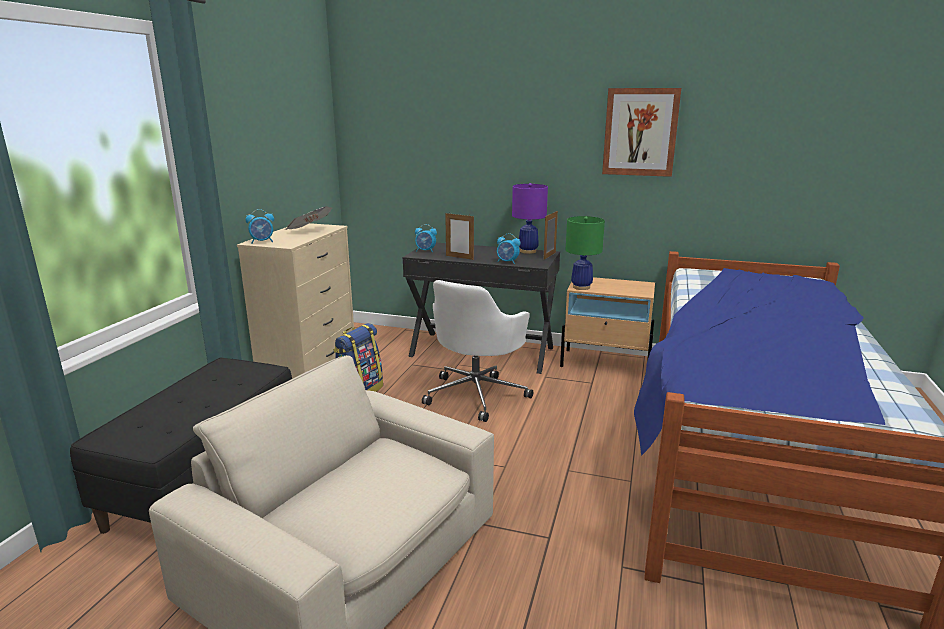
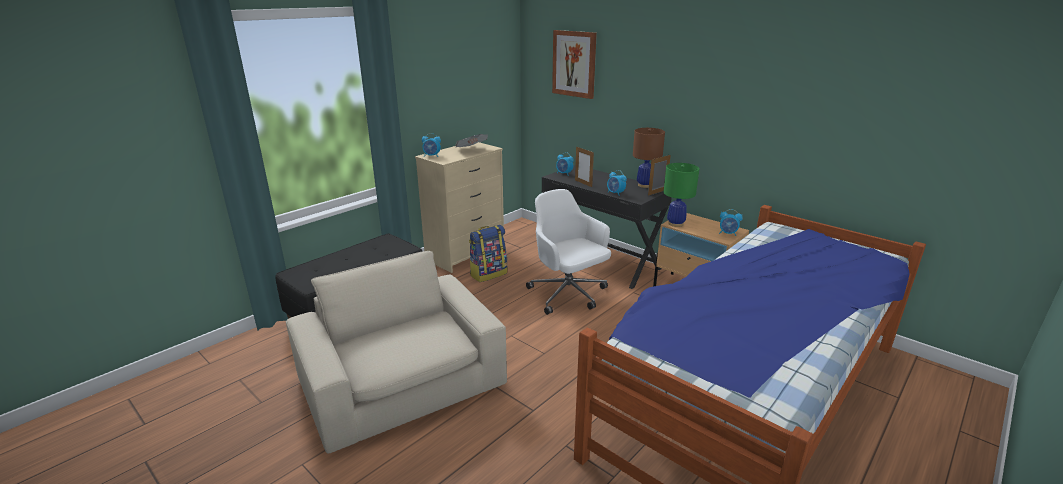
camera: 25 degrees right, 5 degrees up
(477, 394) = (568, 294): white office chair -> white office chair turned 90 degrees clockwise
(528, 251) = (644, 185): purple table lamp -> brown table lamp
(640, 132) = (748, 93): picture -> picture (574, 64)
(641, 288) = (728, 234): none -> alarm clock

